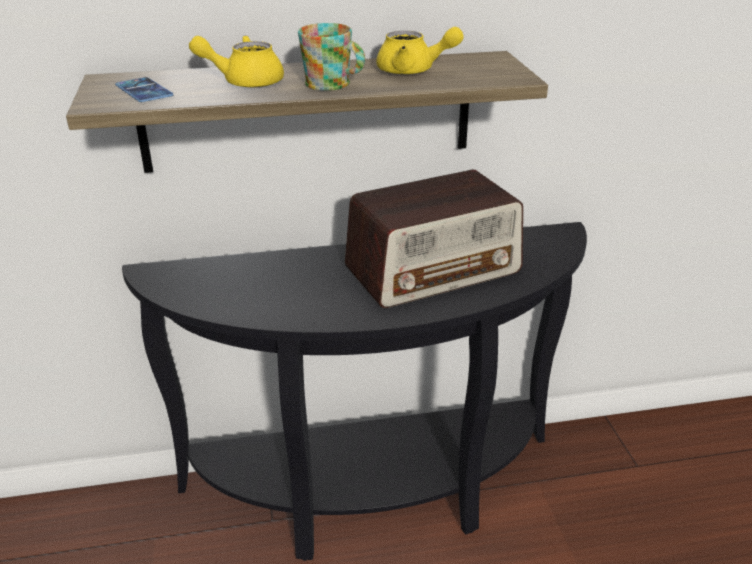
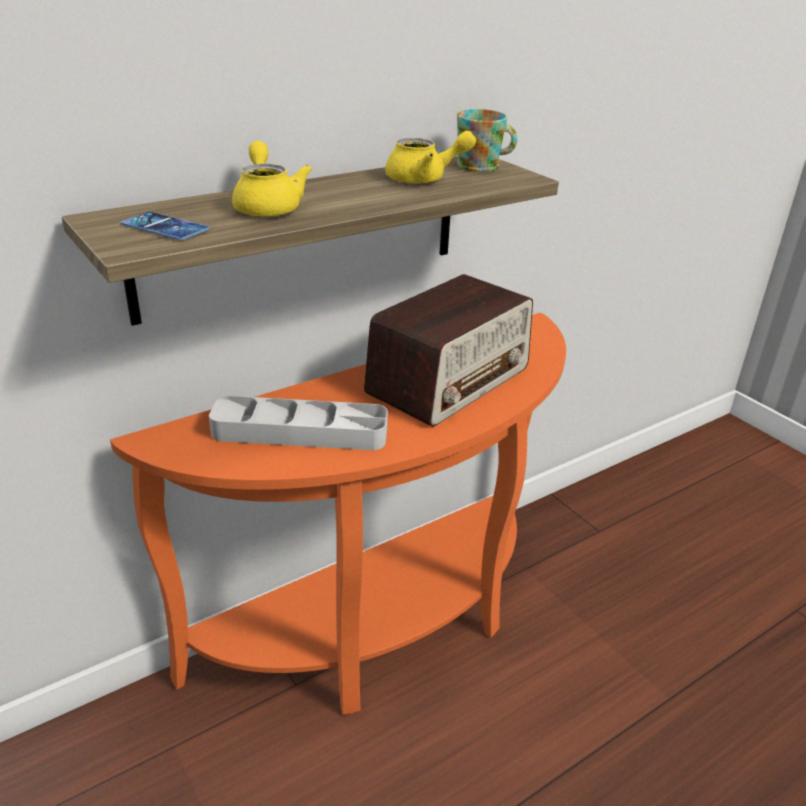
camera: 25 degrees left, 0 degrees up
(244, 81) = (267, 206): yellow teapot -> yellow teapot turned 105 degrees clockwise
(267, 289) = (300, 432): none -> grey tray
(333, 84) = (365, 200): mug -> mug (484, 166)
(375, 496) = (387, 627): black console table -> orange console table

